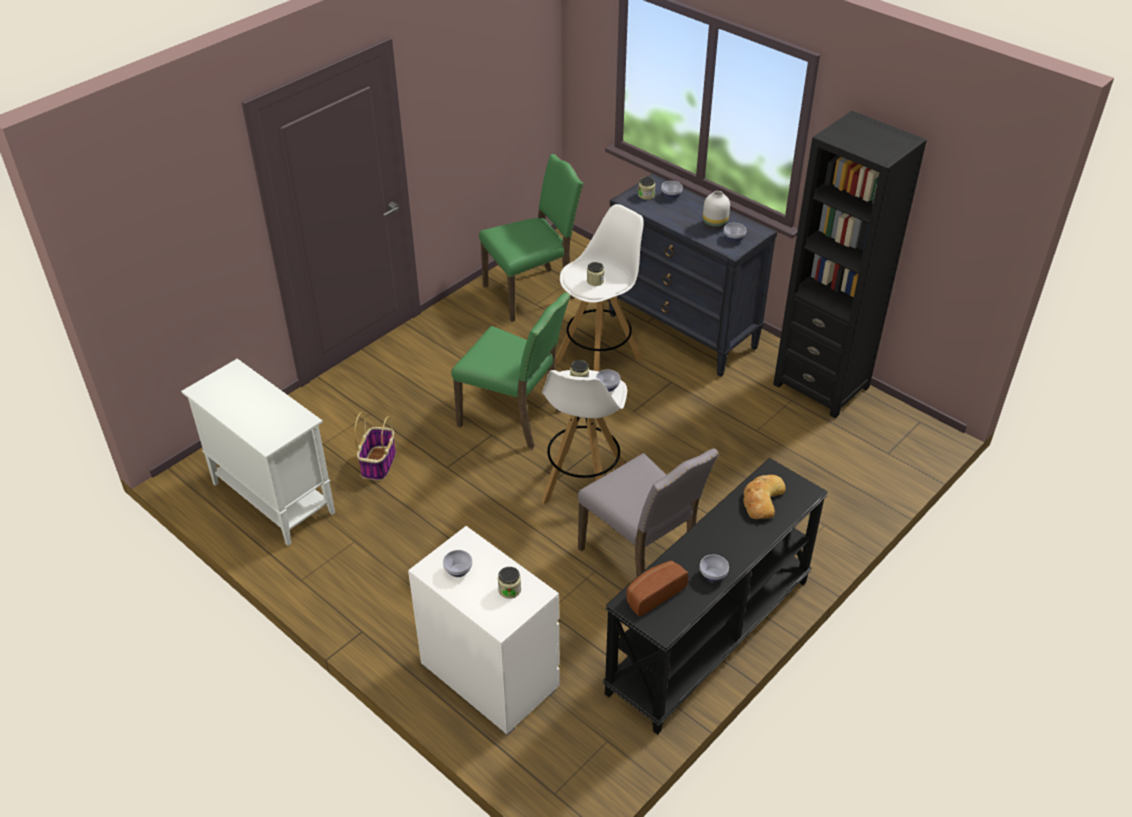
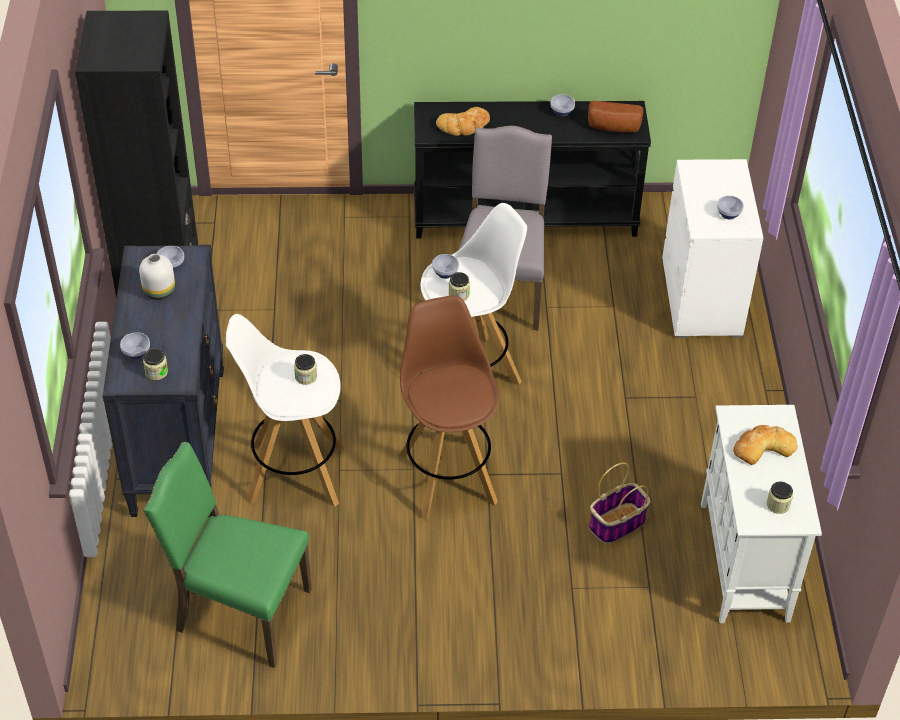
camera: 135 degrees left, 5 degrees up
(264, 414) = (762, 447): none -> bread
(509, 590) = (707, 181): jar -> jar (778, 504)
(513, 417) = (447, 476): green chair -> brown stool

